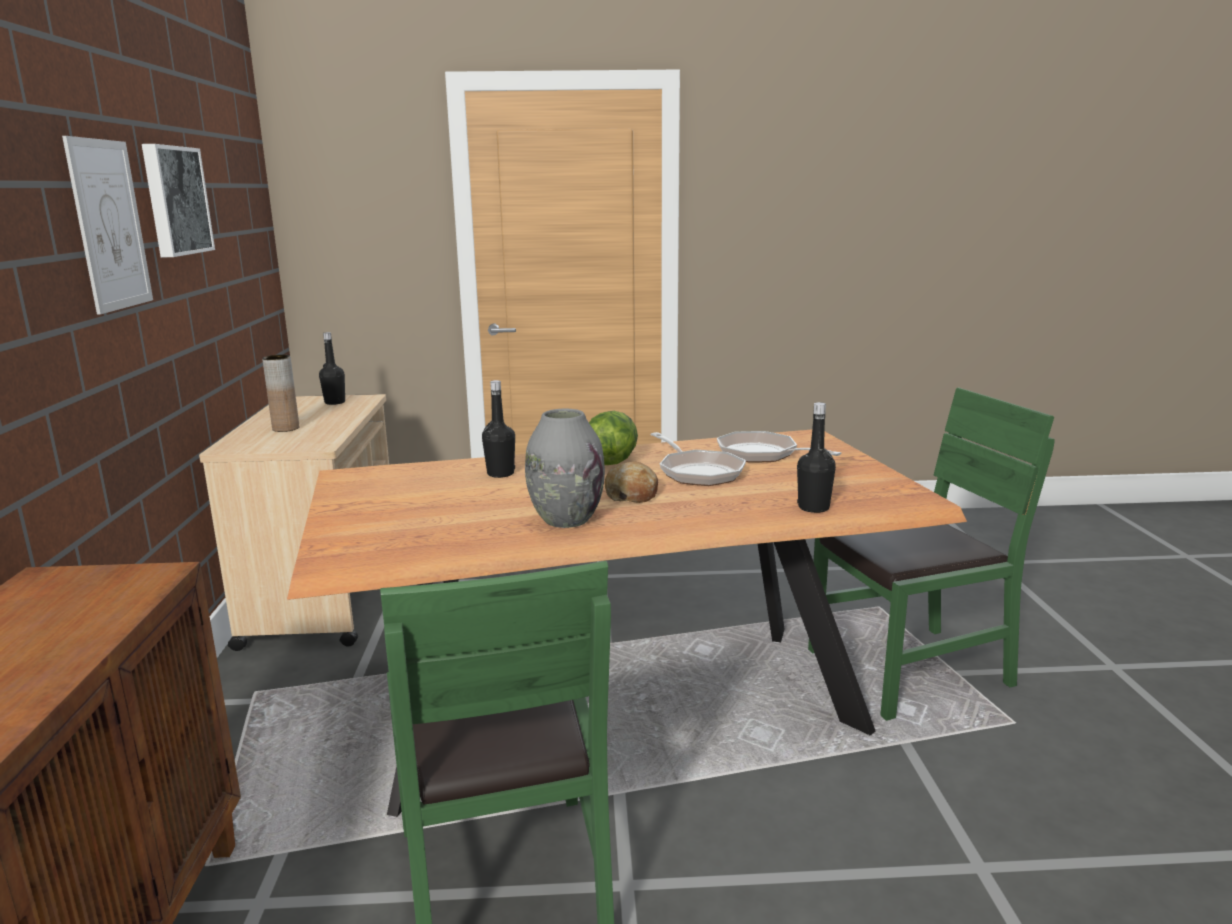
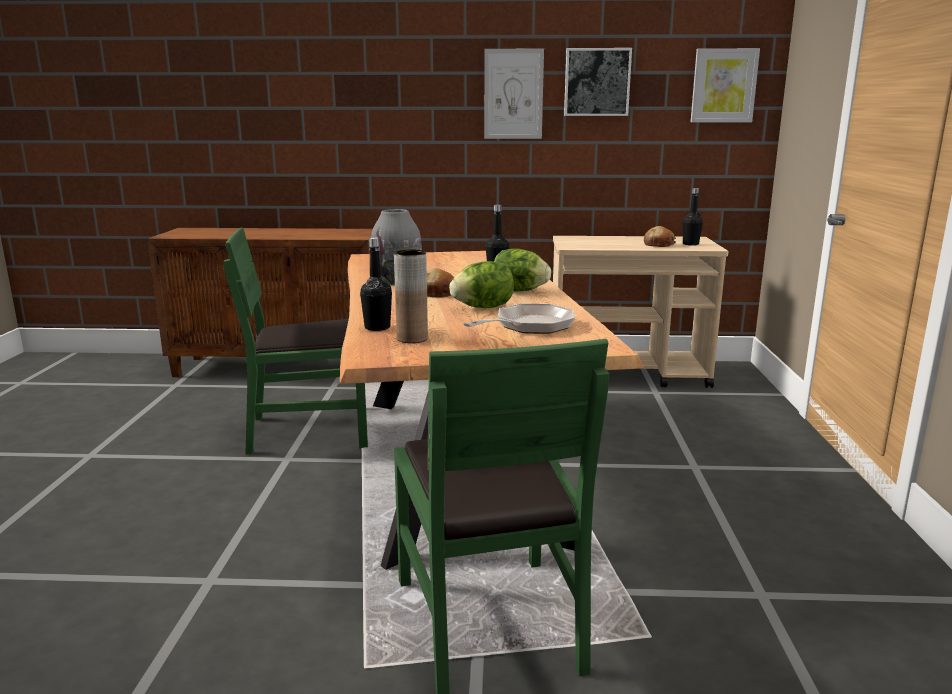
camera: 95 degrees right, 0 degrees up
(247, 203) = (723, 86): none -> picture
(286, 428) = (612, 241): brown vase -> brown vase (412, 339)
(328, 412) = (658, 244): none -> bread
(697, 472) = (483, 307): frying pan -> lettuce

